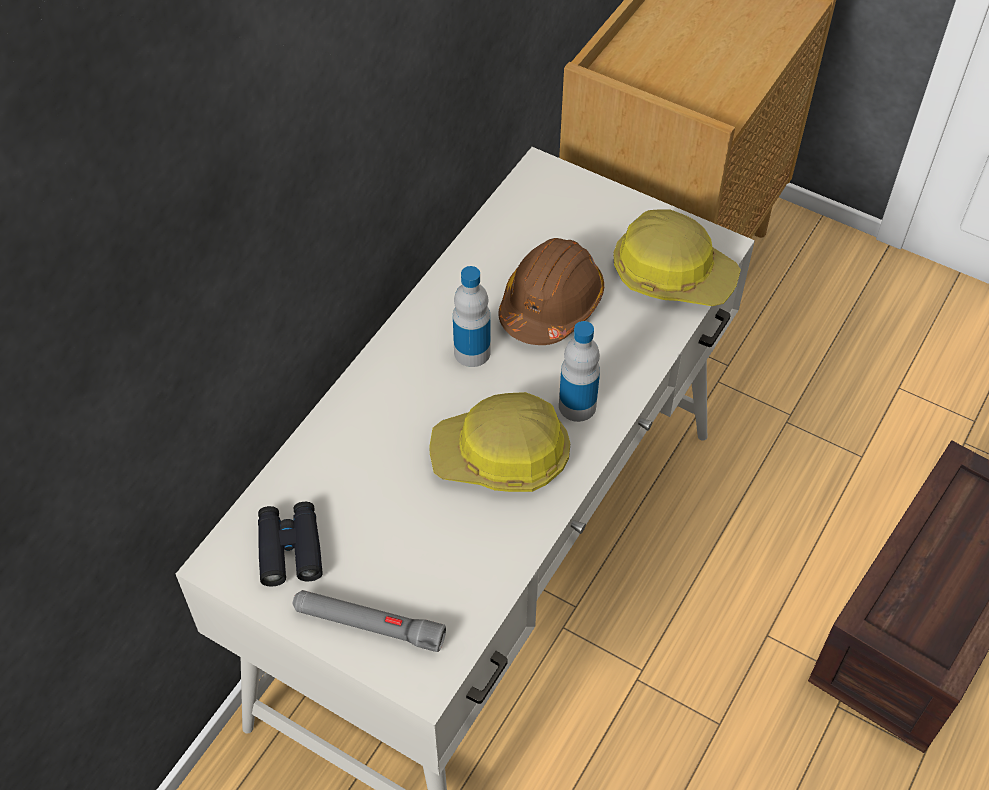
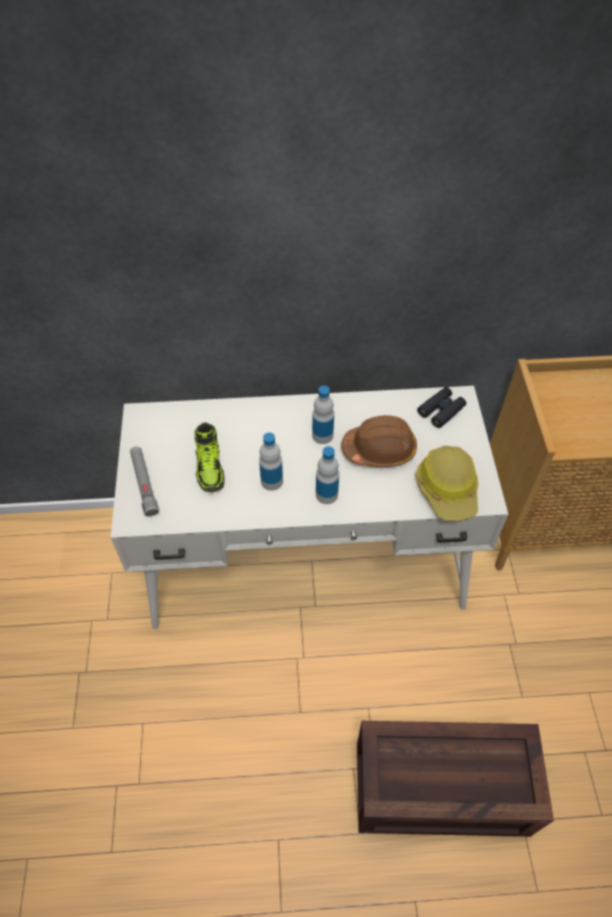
camera: 55 degrees right, 0 degrees up
(290, 548) = (163, 433): black binoculars -> black binoculars (441, 410)
(411, 519) = (210, 467): none -> shoe
(502, 456) = (272, 481): hard hat -> bottle

